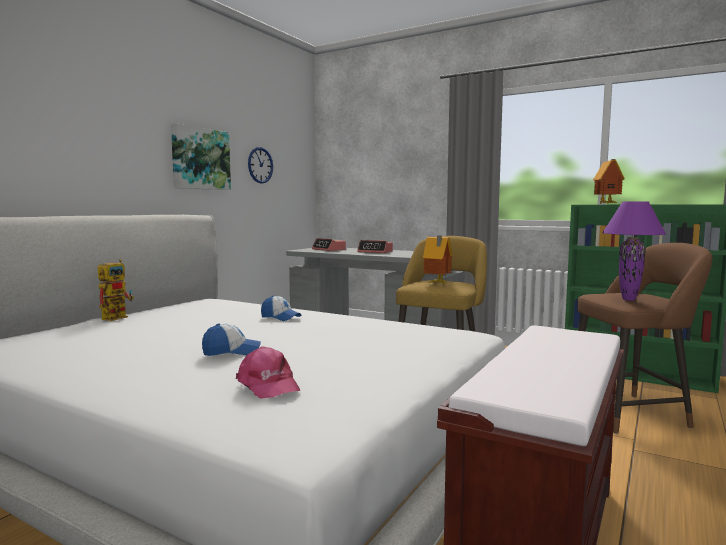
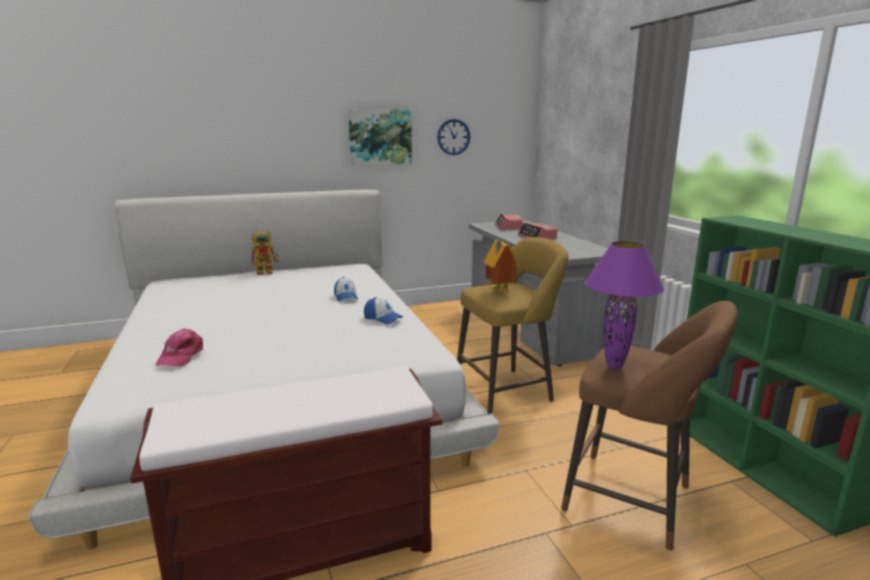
camera: 40 degrees right, 10 degrees up
(232, 351) = (237, 322): cap -> cap (383, 318)
(608, 204) = (761, 223): toy house -> none

